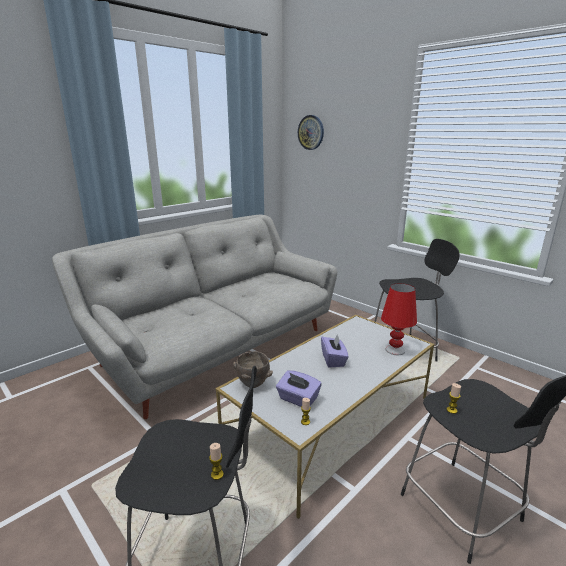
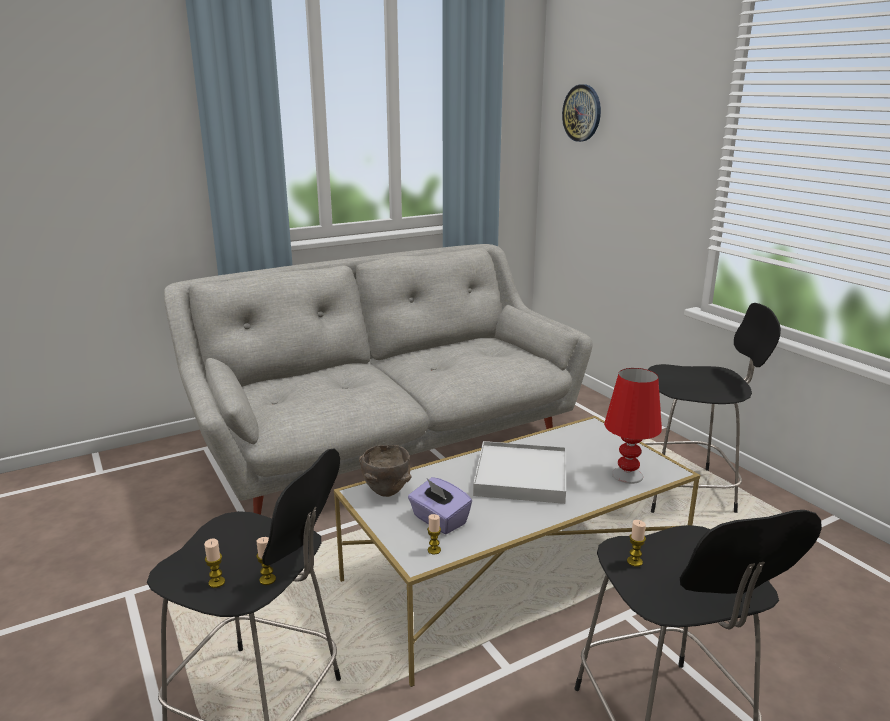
camera: 15 degrees right, 0 degrees up
(176, 485) = (216, 582): none -> candle
(333, 360) = (521, 476): purple tissue box -> white tray

